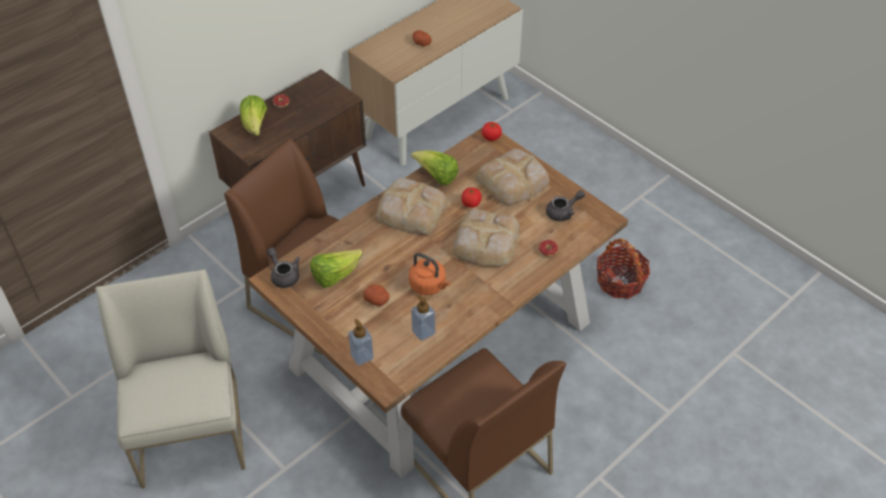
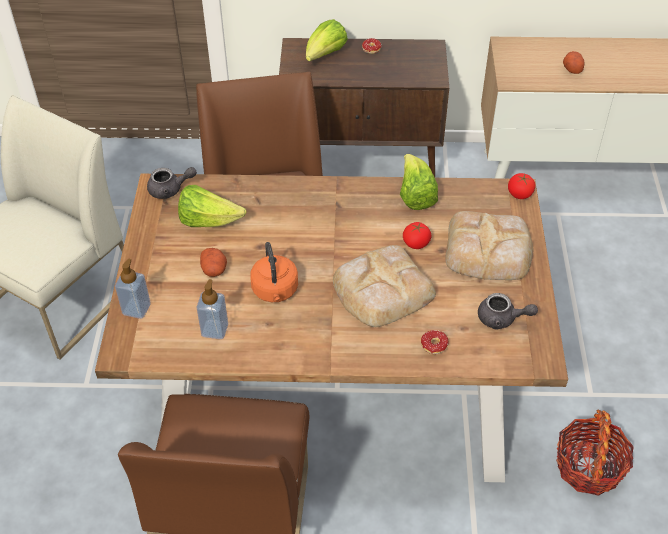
camera: 45 degrees right, 0 degrees up
(283, 275) = (170, 190): grey teapot -> grey teapot turned 75 degrees clockwise
(411, 209) = (351, 209): bread -> none

